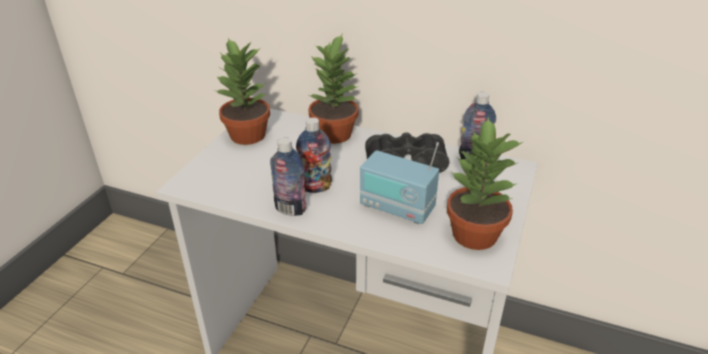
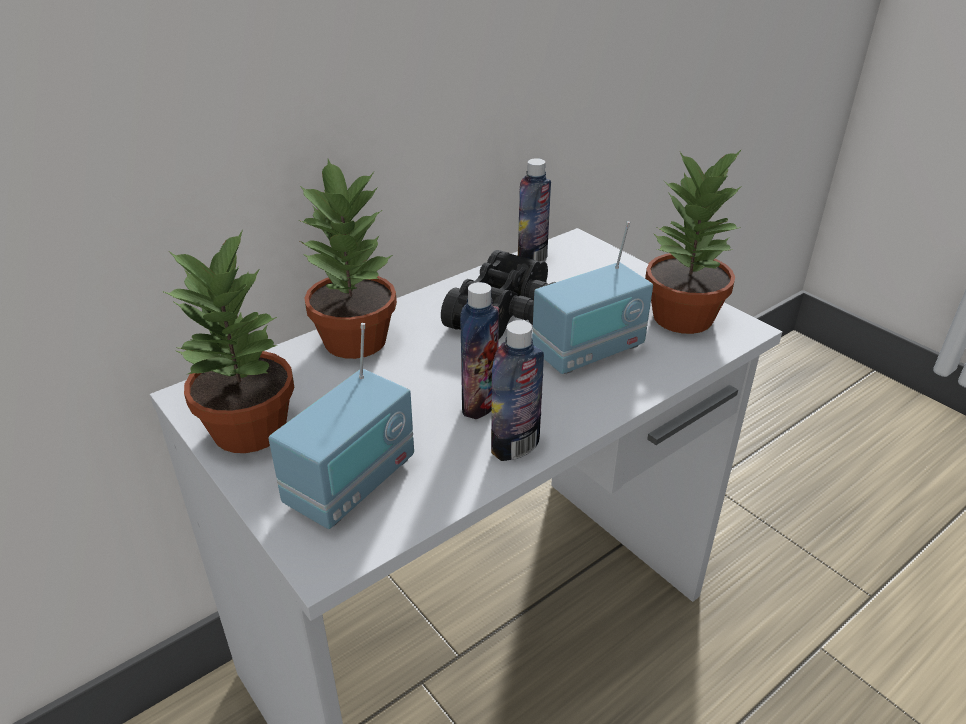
camera: 60 degrees left, 0 degrees up
(231, 173) = (352, 483): none -> radio

